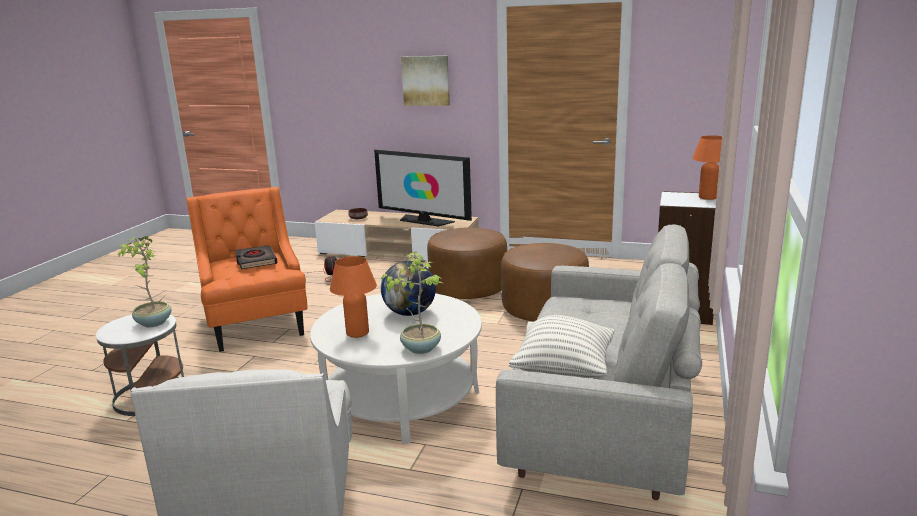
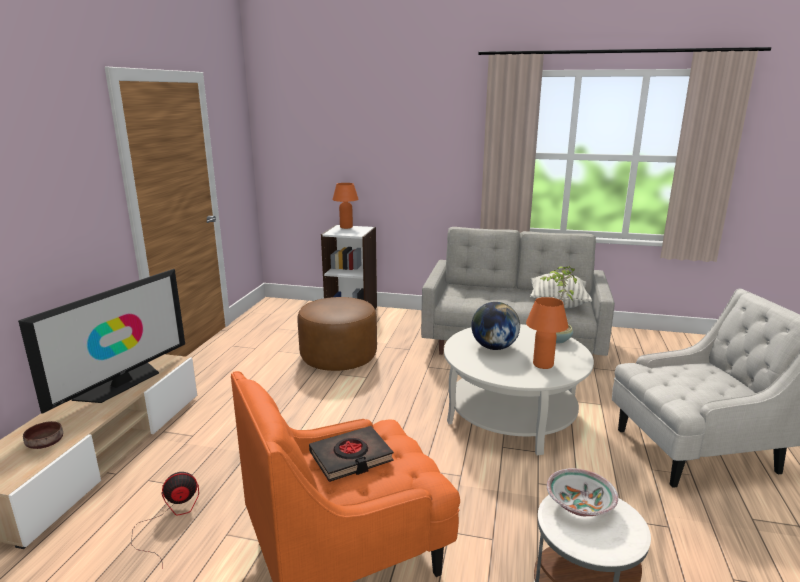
camera: 95 degrees left, 0 degrees up
(153, 323) = (579, 506): potted plant -> bowl
(426, 80) = (45, 189): picture -> none
(468, 288) = (272, 393): brown ottoman -> none

